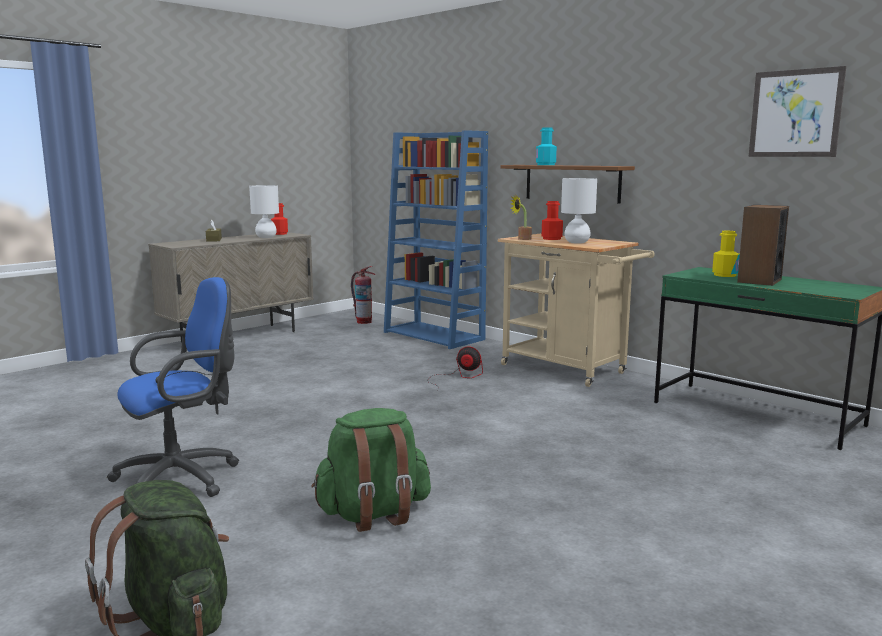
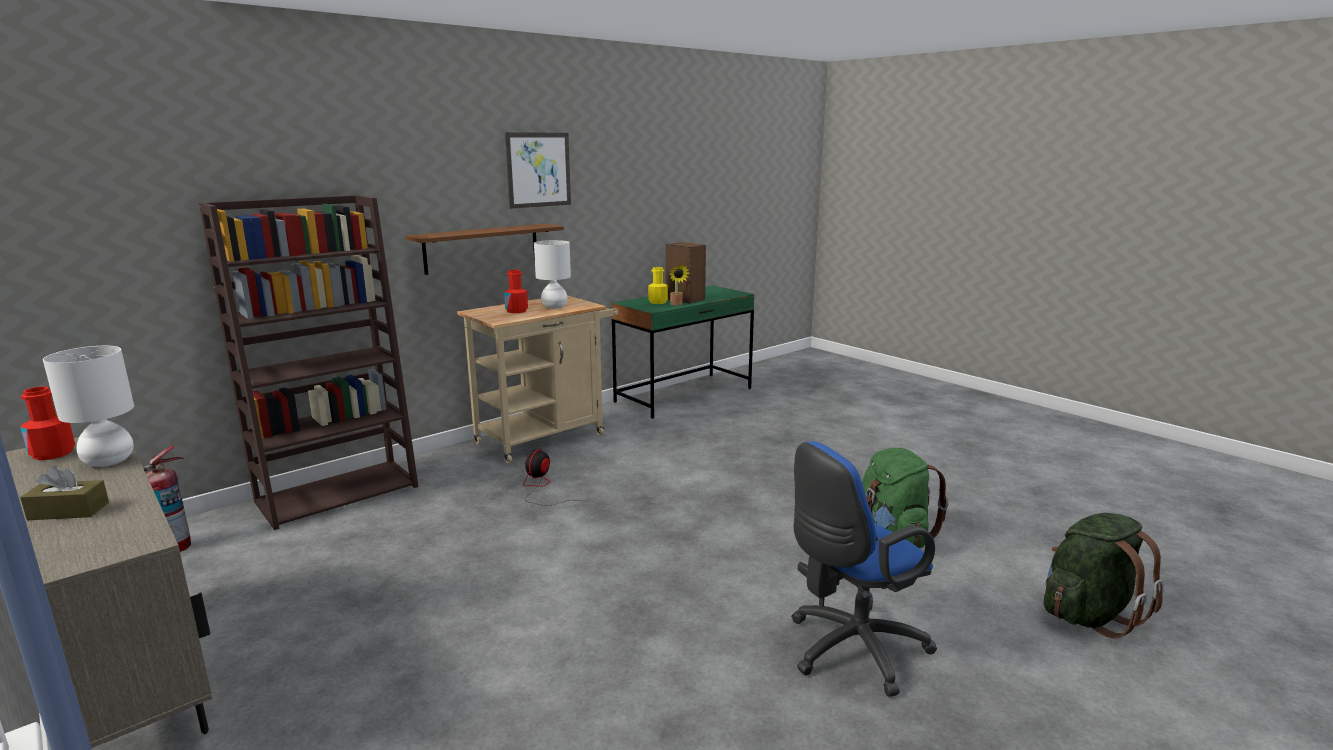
camera: 85 degrees left, 5 degrees up
(183, 478) = (850, 650): blue office chair -> blue office chair turned 90 degrees counterclockwise
(434, 336) = (339, 493): blue bookcase -> brown bookcase
(522, 239) = (510, 318): potted plant -> potted plant (677, 304)
(545, 165) = (467, 232): turquoise bottle -> none
(795, 113) = (657, 173): picture -> picture (538, 170)

